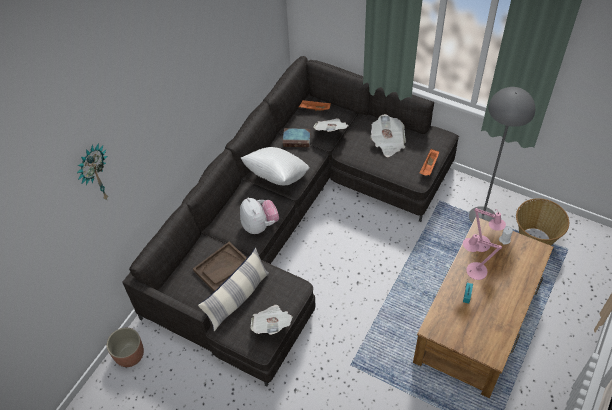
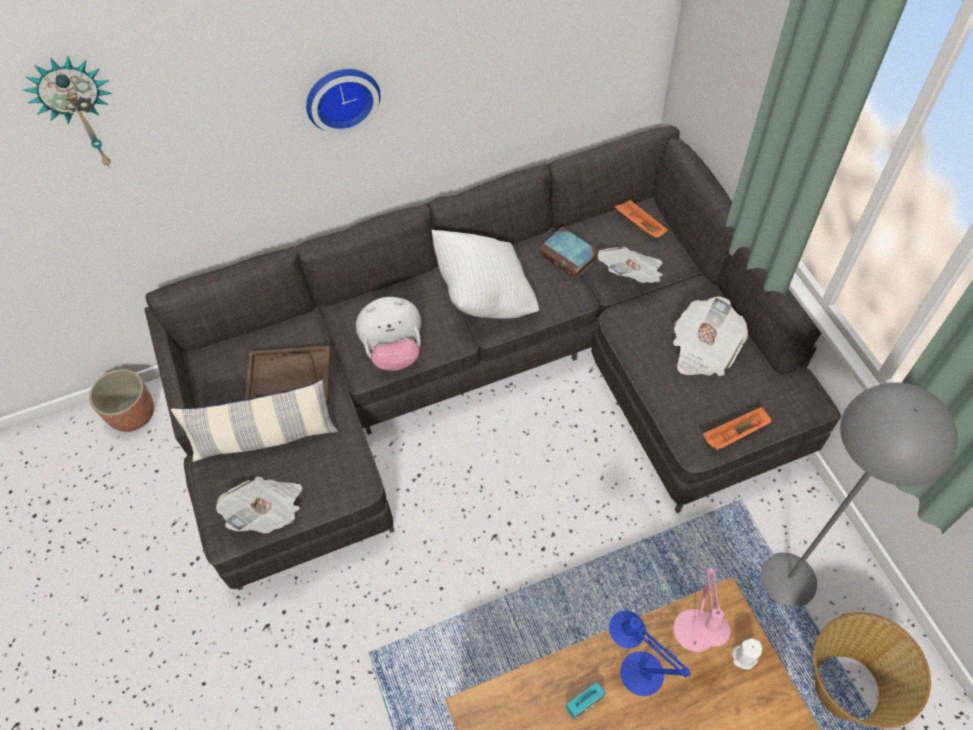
camera: 40 degrees right, 5 degrees up
(183, 110) = (341, 97): none -> wall clock
(259, 225) = (394, 351): plush toy -> plush toy turned 60 degrees clockwise
(473, 271) = (635, 669): pink table lamp -> blue table lamp

